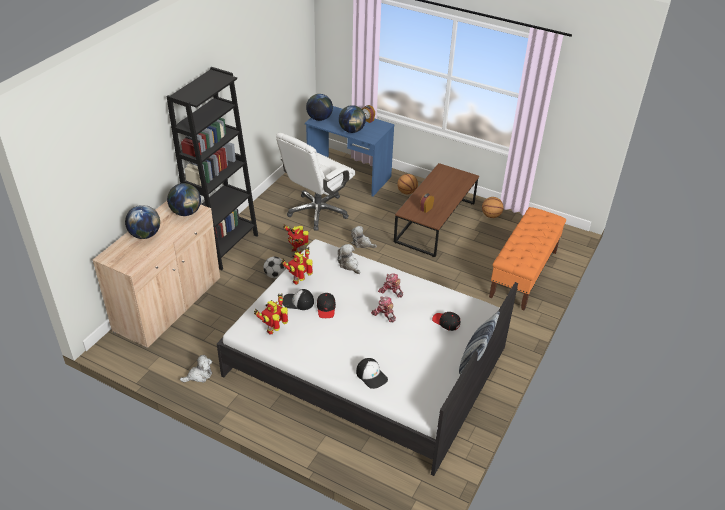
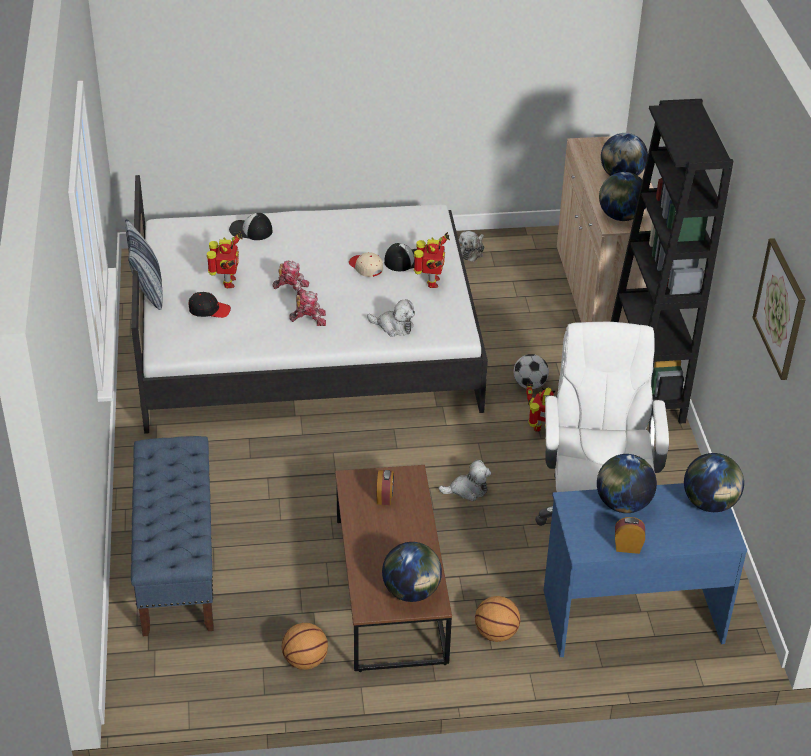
camera: 145 degrees right, 0 degrees up
(268, 53) = (780, 308): none -> picture
(274, 330) = (397, 225): toy robot -> toy robot (227, 283)
(326, 308) = (366, 267): black cap -> beige cap
(447, 175) = (411, 591): none -> globe
(523, 274) = (177, 562): orange bench -> blue bench

